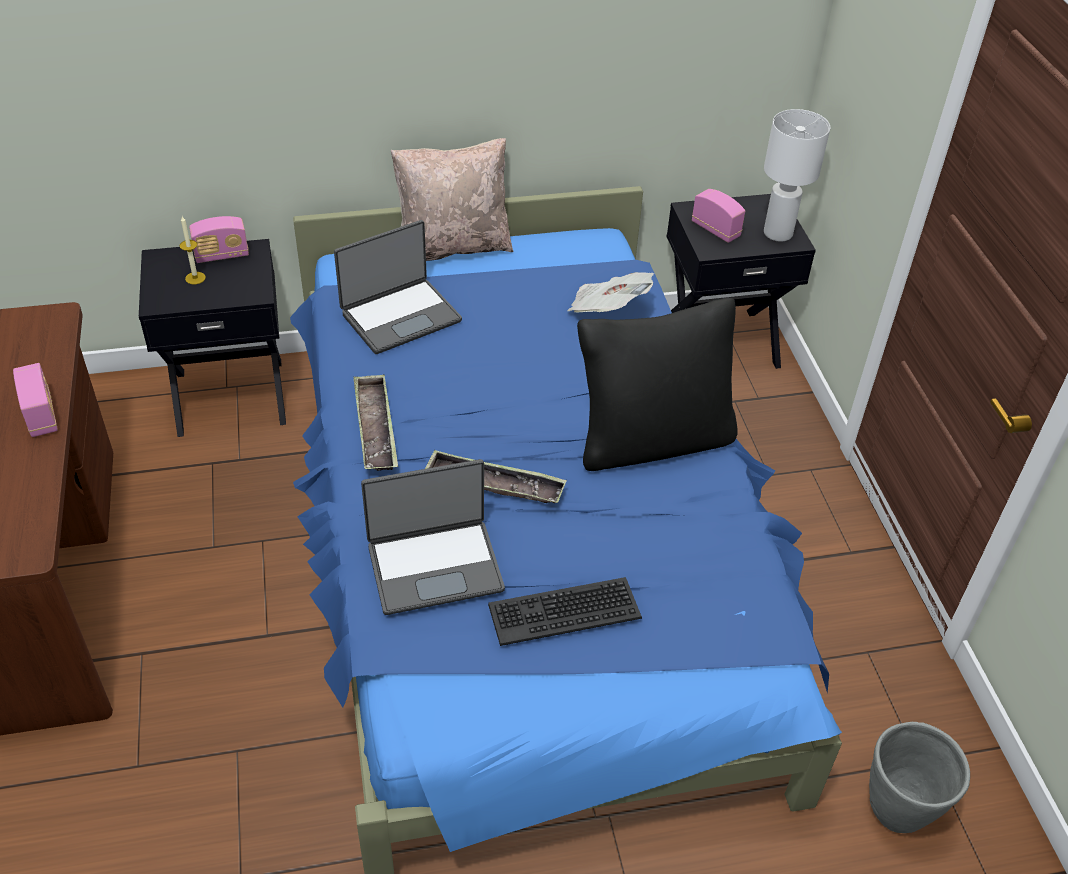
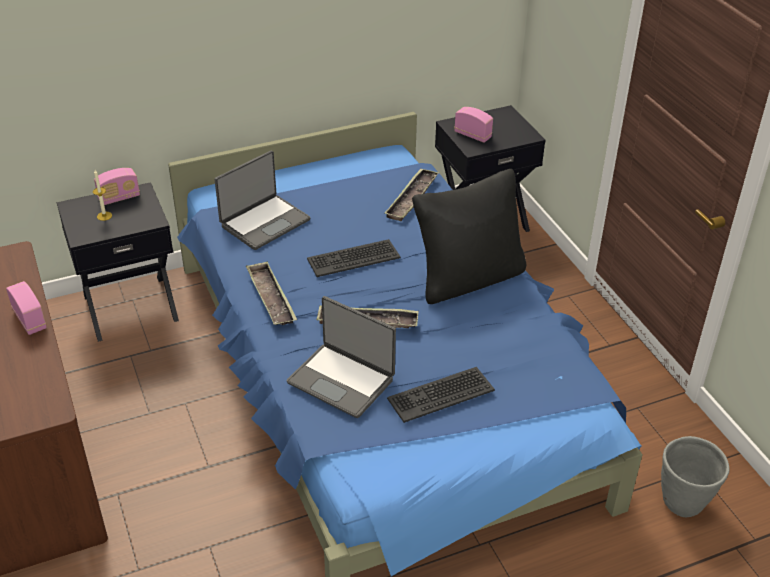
camera: 10 degrees left, 5 degrees down
(435, 566) = (342, 380): laptop -> laptop turned 60 degrees clockwise
(453, 246) = (287, 171): beige pillow -> none
(503, 386) = (353, 258): none -> keyboard
(608, 310) = (411, 198): newspaper -> tray
(778, 233) = (516, 132): white table lamp -> none

